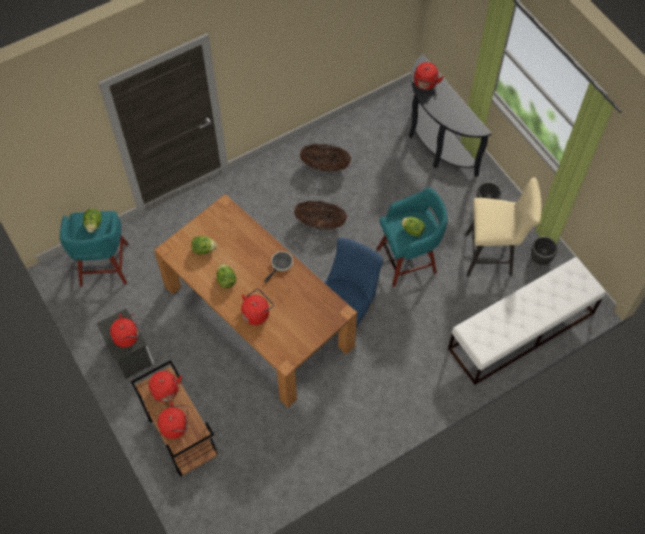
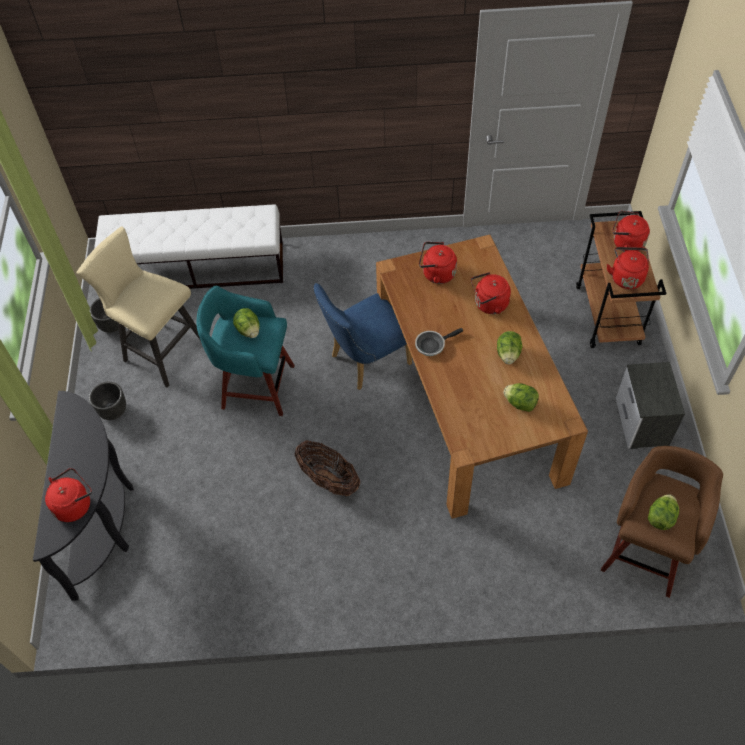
camera: 150 degrees left, 5 degrees down
(104, 266) = (645, 550): turquoise stool -> brown stool
(128, 336) = (648, 382): red kettle -> red kettle (436, 273)
(325, 166) = (270, 559): basket -> none

